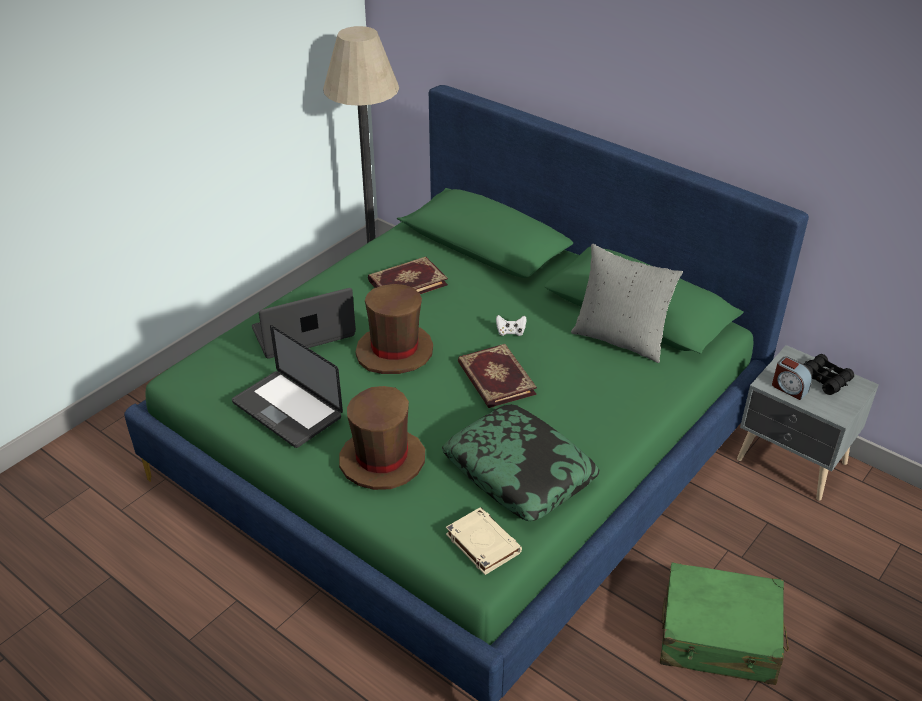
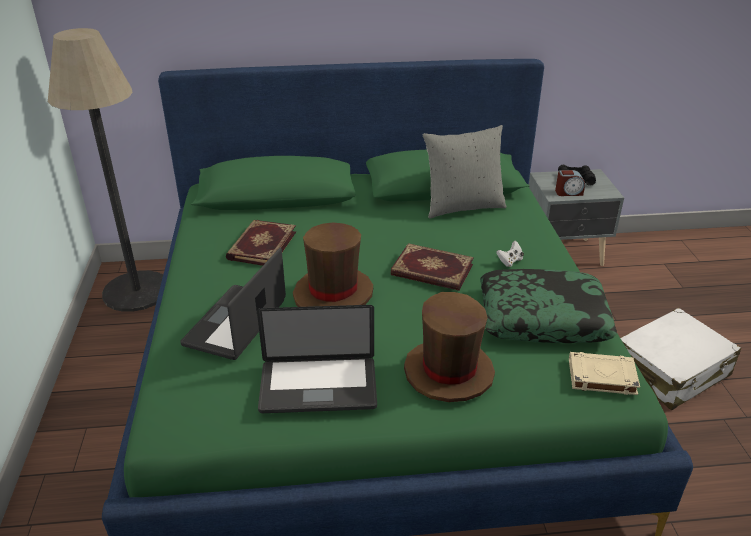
camera: 45 degrees left, 5 degrees down
(510, 332) = (390, 238): white game controller -> white game controller (510, 261)
(719, 636) = (671, 371): green suitcase -> white suitcase

